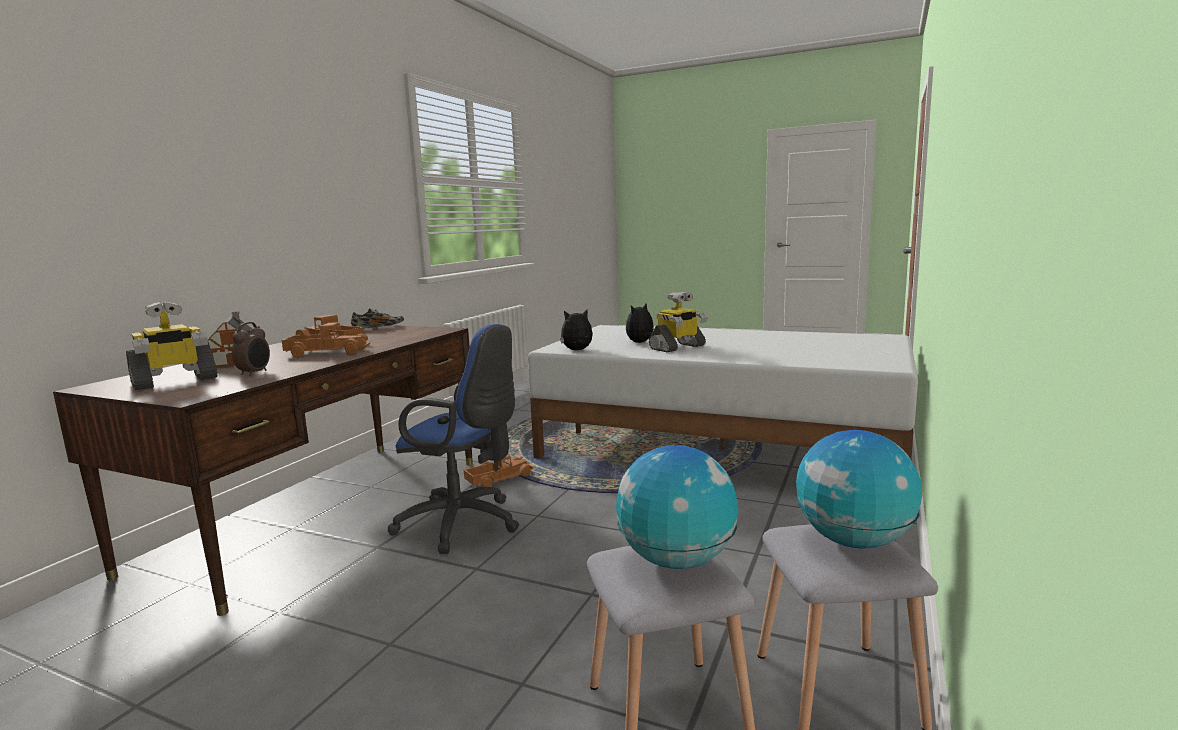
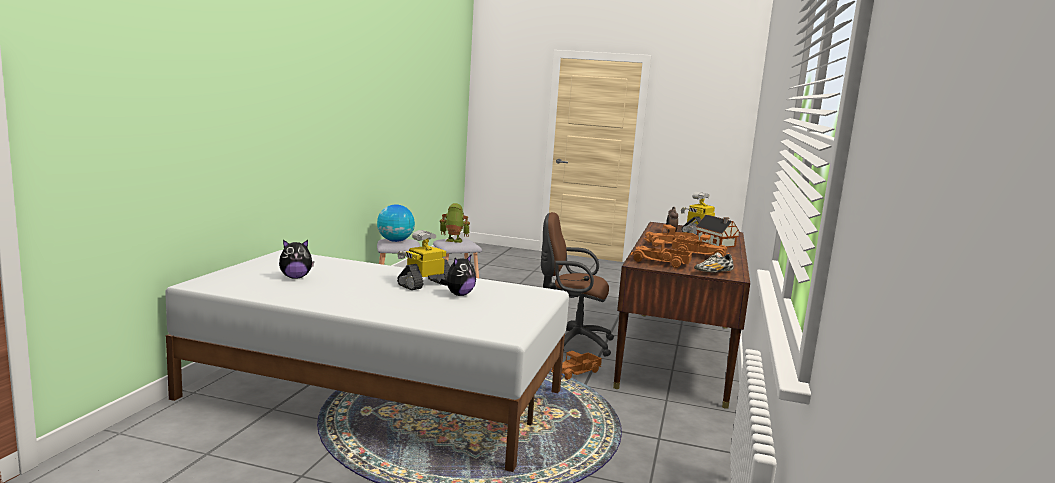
camera: 170 degrees right, 0 degrees up
(413, 332) = (660, 263): none -> toy truck
(464, 524) = (571, 342): blue office chair -> brown office chair
(577, 350) = (520, 287): plush toy -> plush toy (295, 277)
(677, 560) = (453, 241): globe -> toy robot

